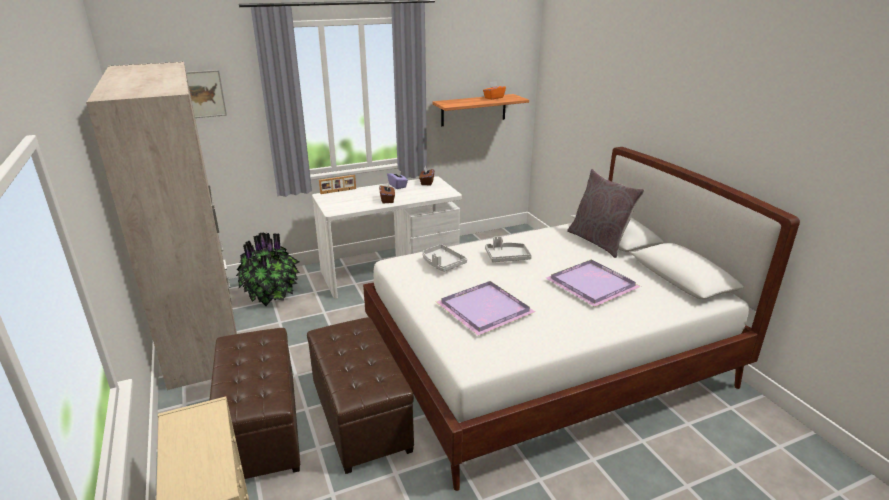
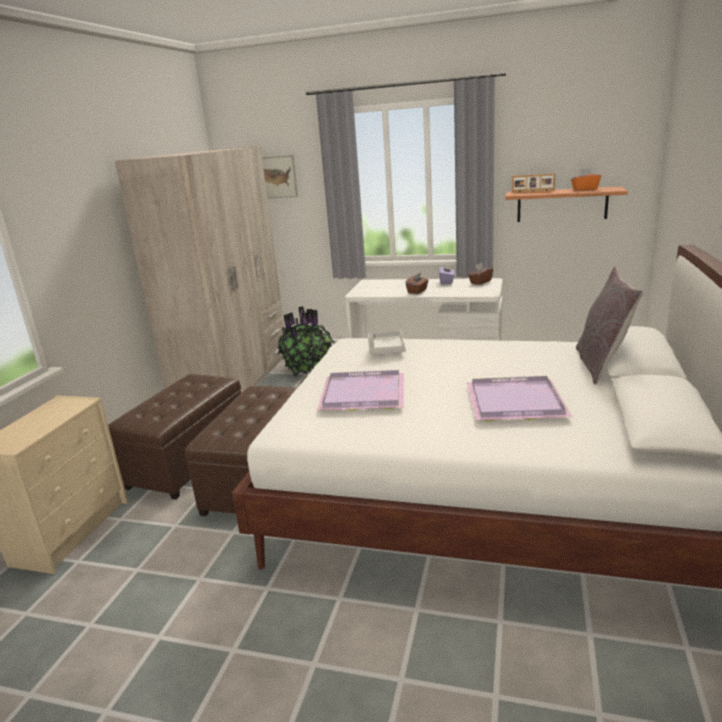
camera: 40 degrees right, 5 degrees down
(338, 191) = (386, 280): picture frame -> picture frame (533, 191)
(507, 257) = (460, 357): grey tray -> none

